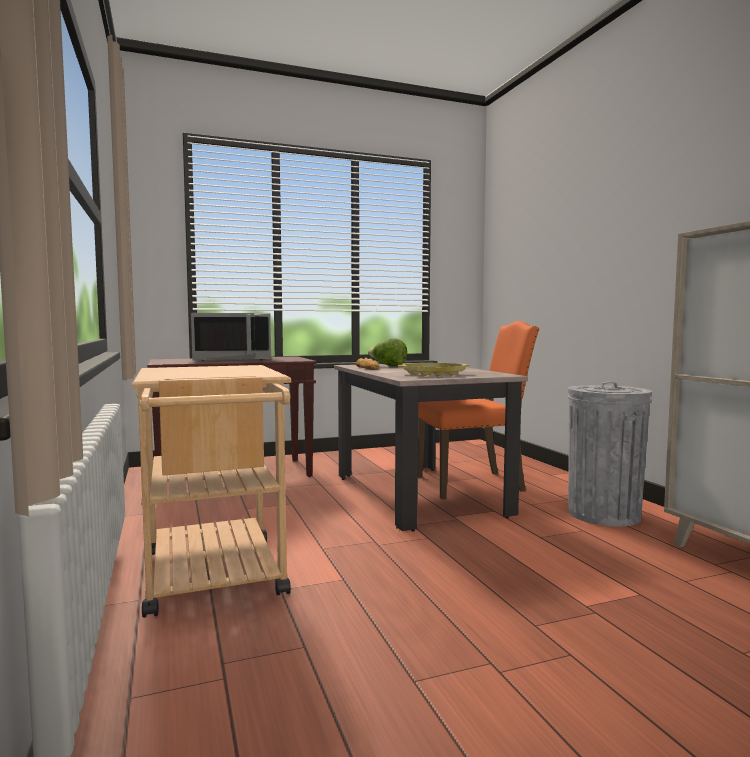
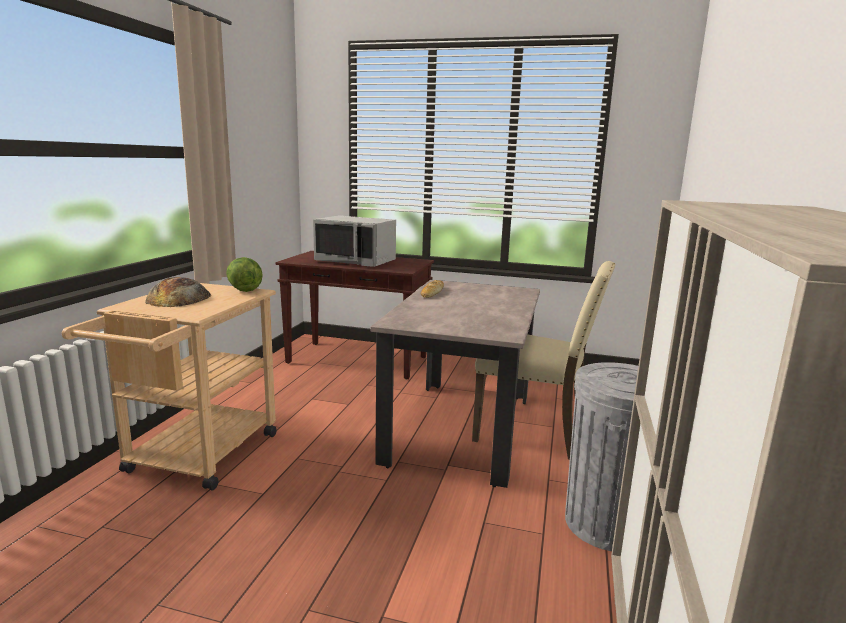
camera: 35 degrees right, 10 degrees up
(191, 372) = (178, 298): none -> bread
(388, 366) = (463, 291): lettuce -> lettuce (244, 290)
(434, 374) = (443, 318): yellow tray -> none
(472, 484) = (534, 433): orange chair -> beige chair

